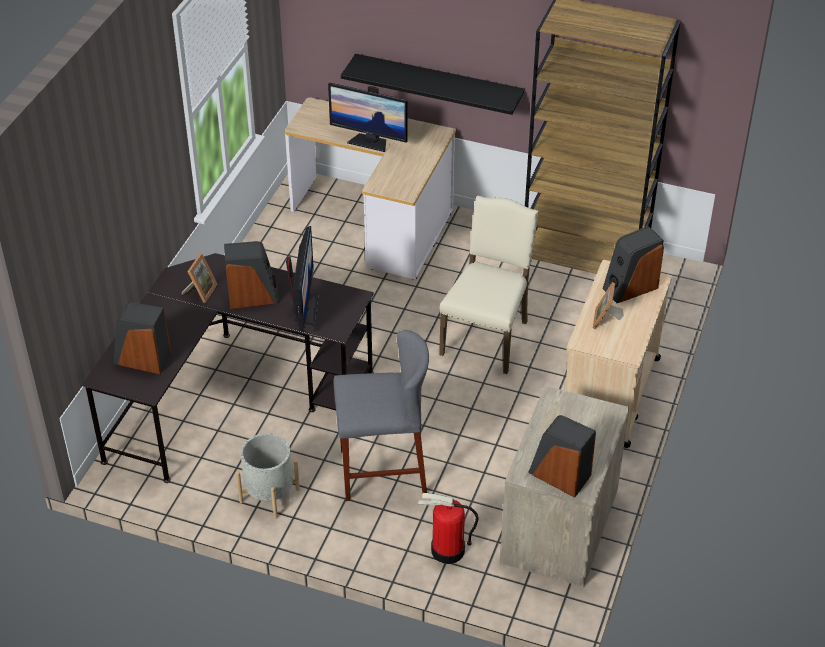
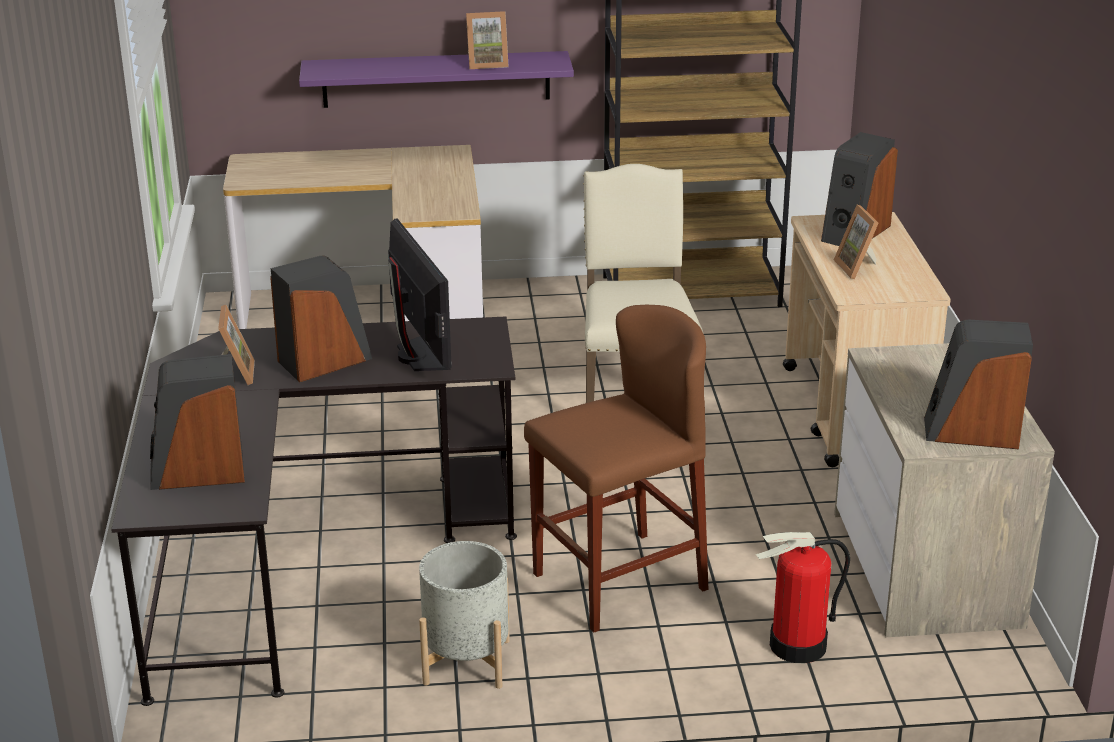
camera: 25 degrees left, 15 degrees down
(370, 141) = (360, 176): monitor -> none
(383, 471) = (619, 581): grey stool -> brown stool
(438, 84) = (436, 79): black shelf -> purple shelf
(463, 89) = (487, 64): none -> picture frame

